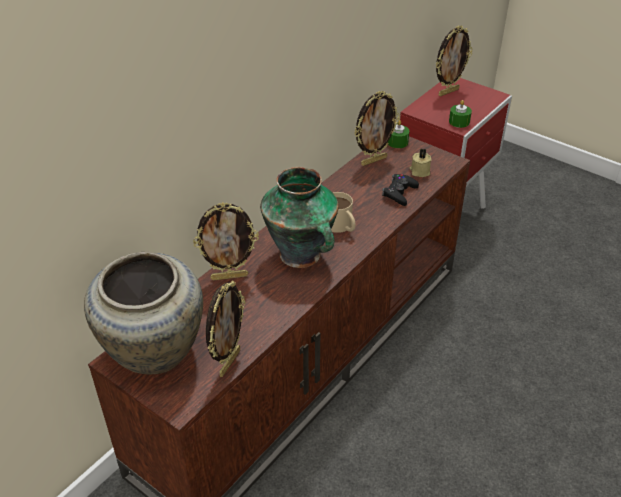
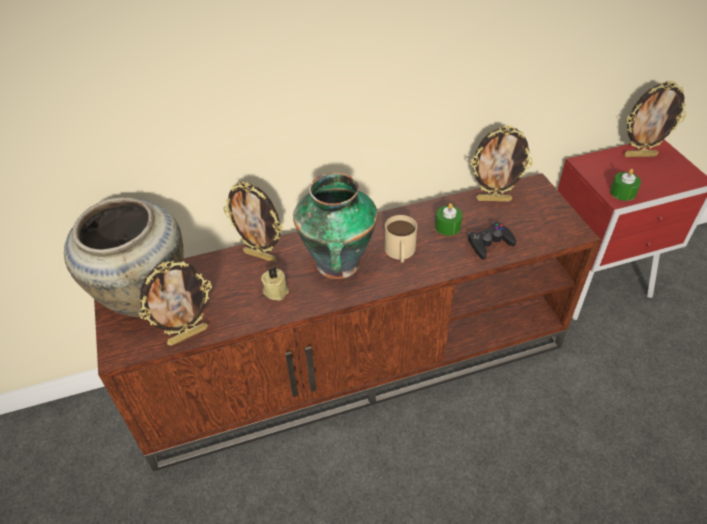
camera: 35 degrees right, 5 degrees up
(397, 142) = (536, 189): green candle -> green candle (447, 226)
(419, 171) = (531, 229): beige candle -> beige candle (276, 290)

